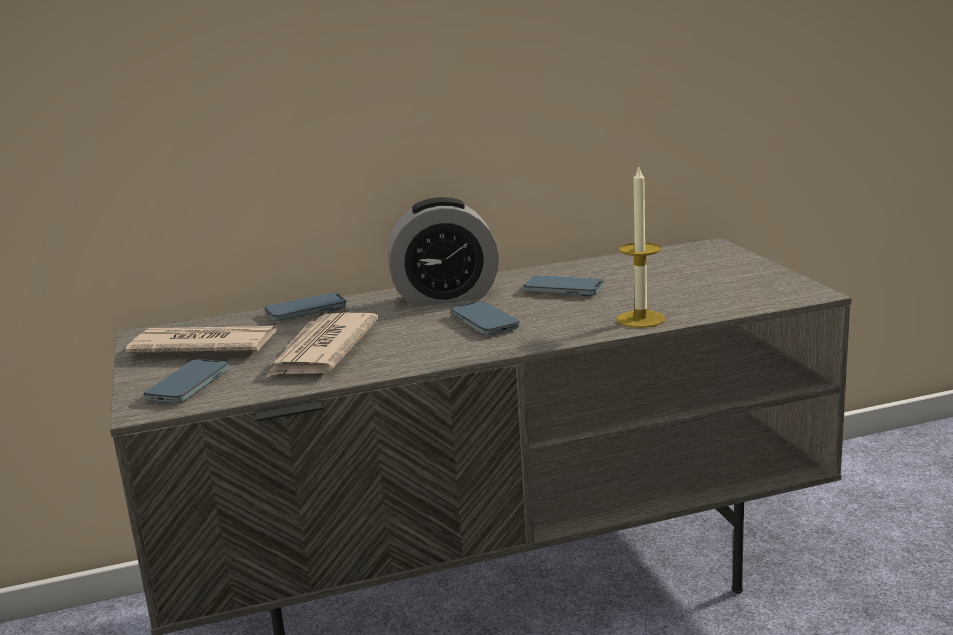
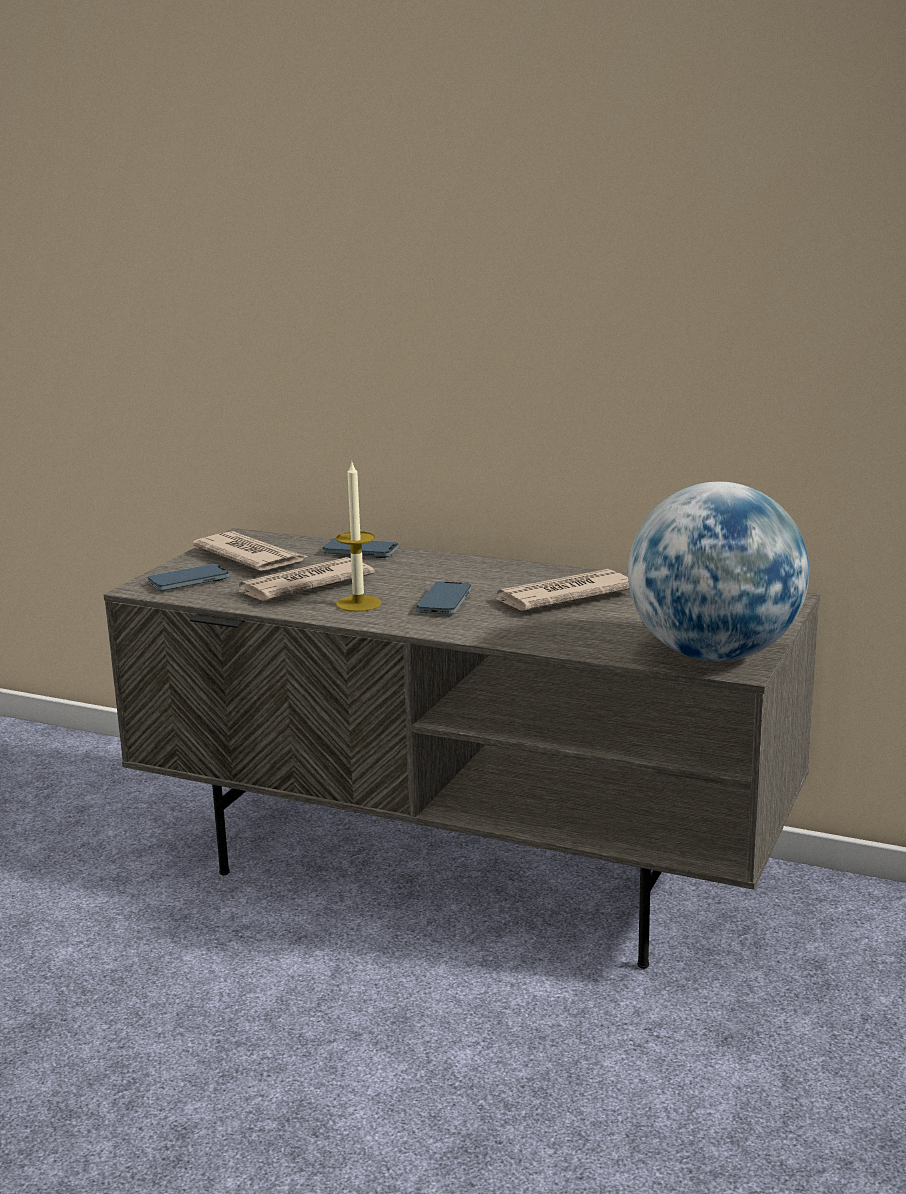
camera: 40 degrees right, 0 degrees up
(445, 297) = (469, 572): alarm clock -> none
(564, 290) = (562, 596): phone -> newspaper
(641, 319) = (551, 640): candle -> candle (358, 603)
(771, 290) = (714, 655): none -> globe

